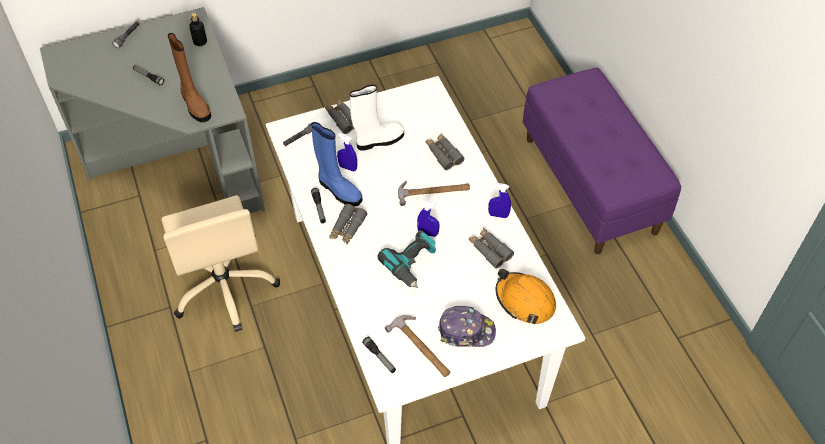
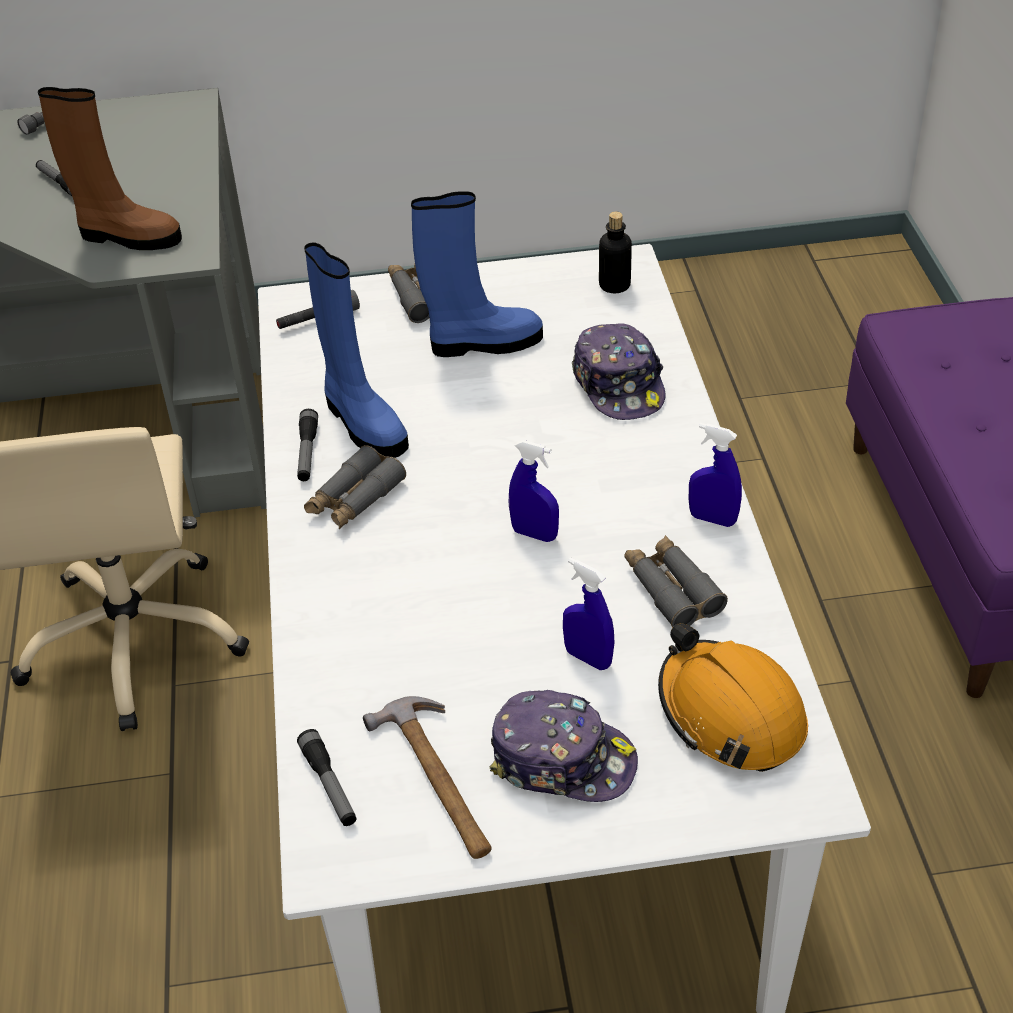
camera: 15 degrees right, 10 degrees down
(194, 104) = (127, 237): brown boot -> brown boot turned 60 degrees counterclockwise
(200, 42) = (185, 139): bottle -> bottle (614, 285)
(348, 167) = (398, 384): blue spray bottle -> blue spray bottle (588, 658)
(378, 140) = (483, 343): white boot -> blue boot
(412, 264) = (477, 591): power drill -> none
(433, 192) = (574, 453): hammer -> none
(443, 154) = (619, 385): grey binoculars -> cap

